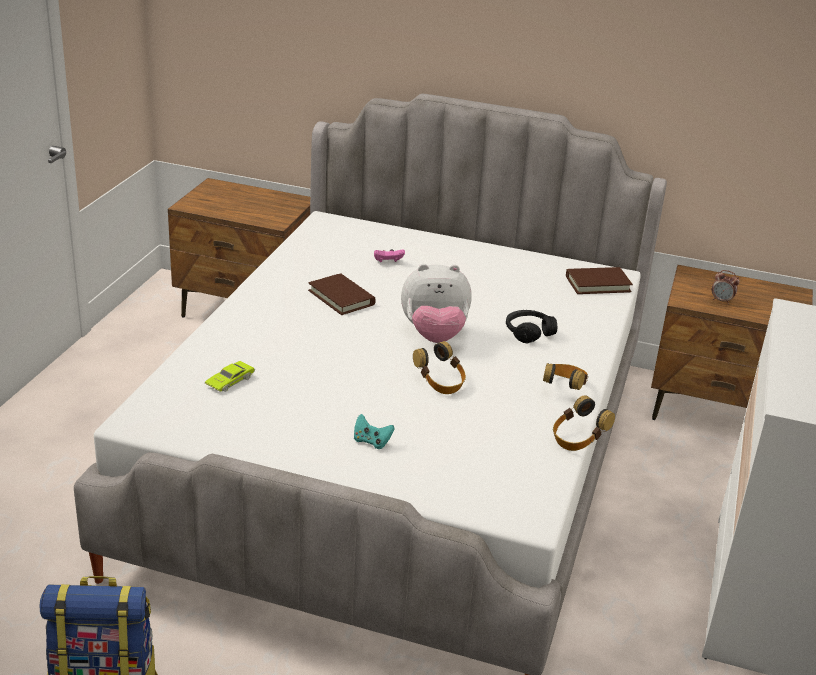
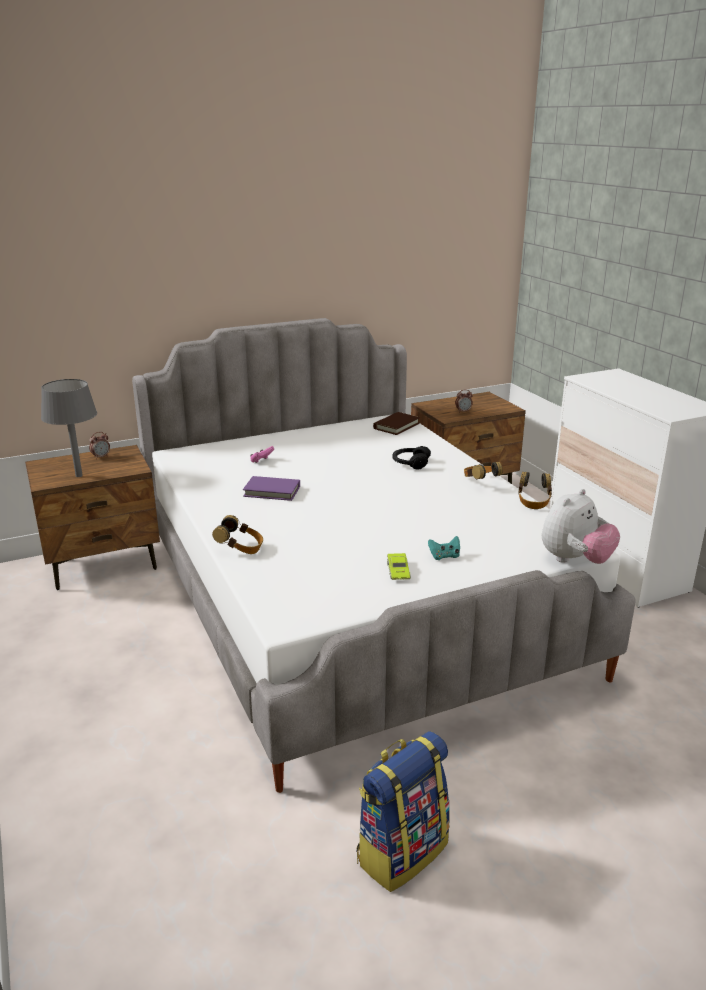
camera: 40 degrees left, 5 degrees down
(223, 209) = (79, 475): none -> grey table lamp
(230, 381) = (298, 569): green toy car -> green toy car (398, 571)
(268, 198) = (101, 457): none -> alarm clock
(341, 297) = (272, 491): brown book -> purple book
(434, 336) = (366, 487): plush toy -> plush toy (575, 560)
(440, 383) = (418, 509): headphones -> headphones (240, 549)

